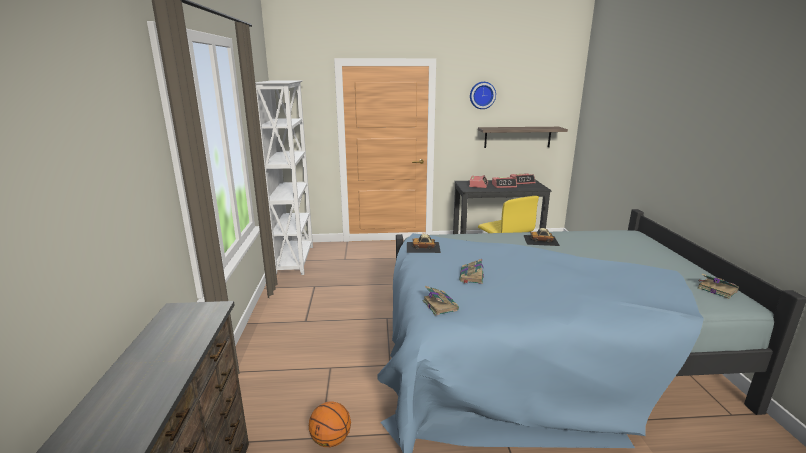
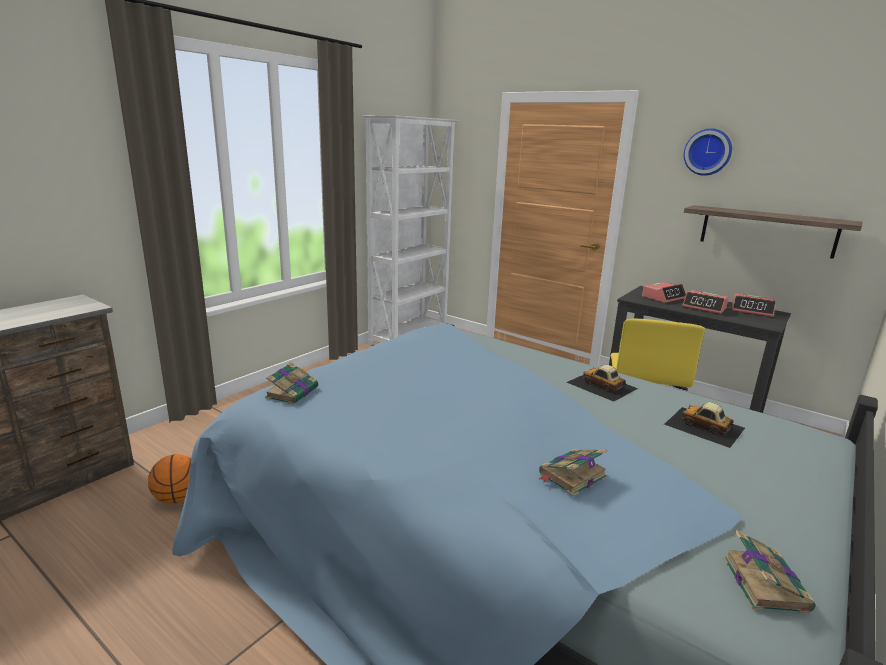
camera: 40 degrees right, 0 degrees up
(423, 247) = (421, 338): toy car -> toy car (704, 426)
(471, 277) = (392, 383): book -> book (571, 476)

